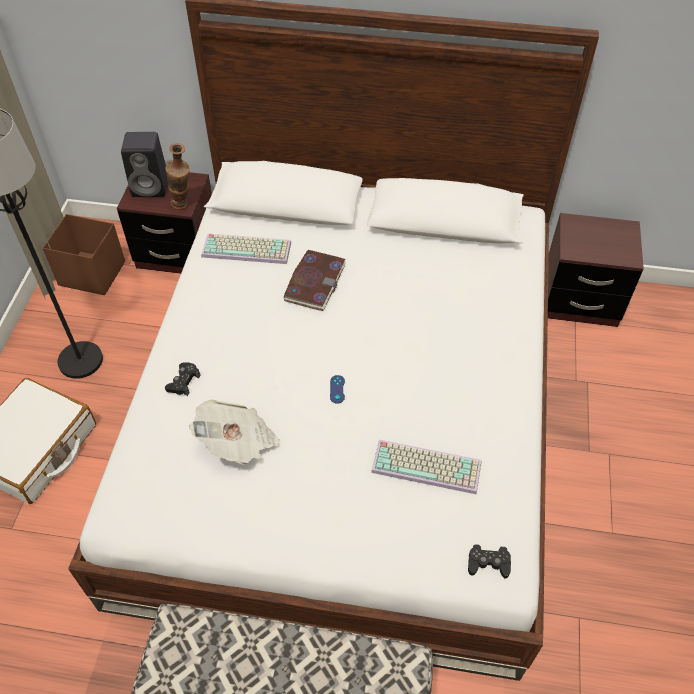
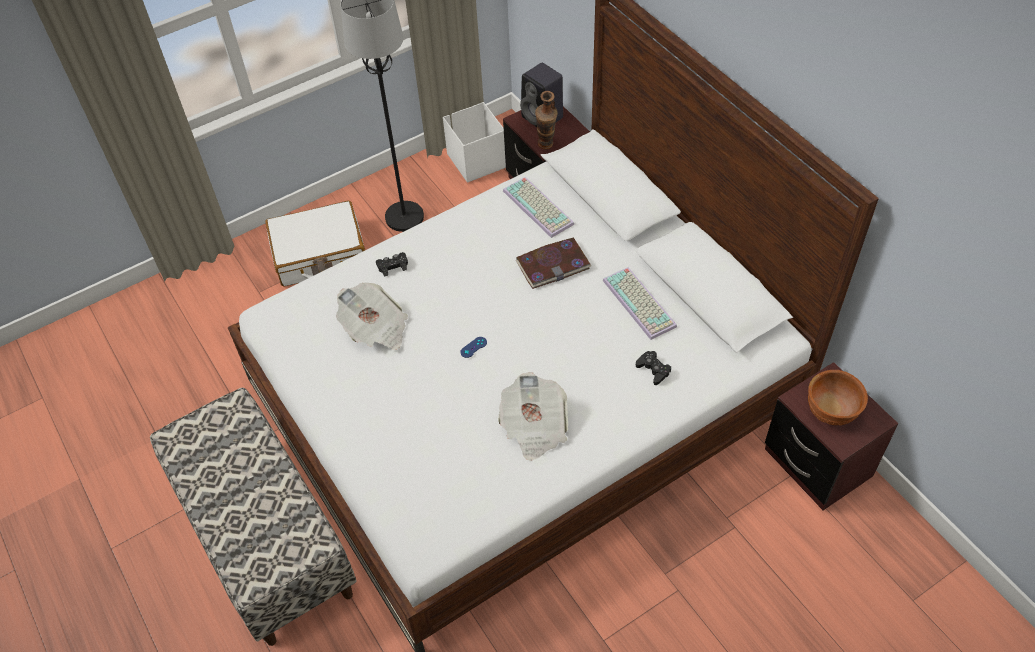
camera: 50 degrees right, 0 degrees up
(91, 273) = (477, 160): brown storage box -> white storage box
(428, 465) = (465, 443): keyboard -> keyboard (641, 303)
(459, 408) = (534, 427): none -> newspaper
(488, 563) = (422, 532): black game controller -> black game controller (653, 370)
(599, 244) = (831, 412): none -> brown bowl

